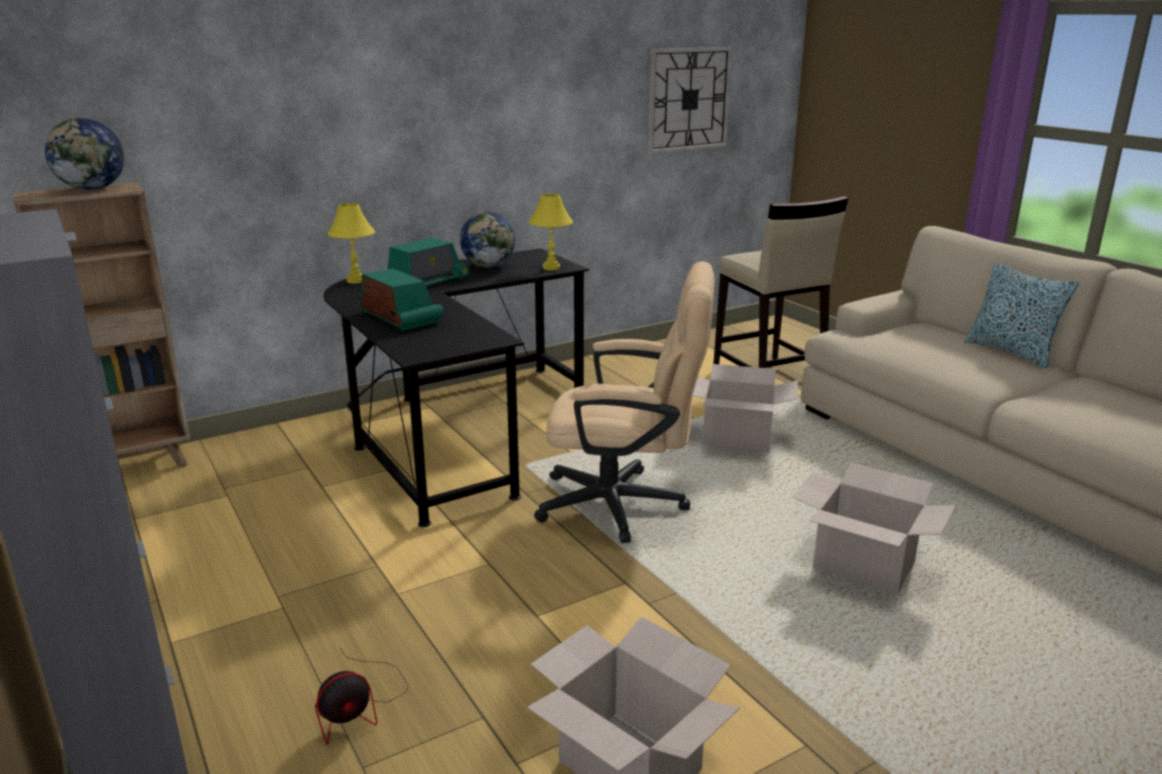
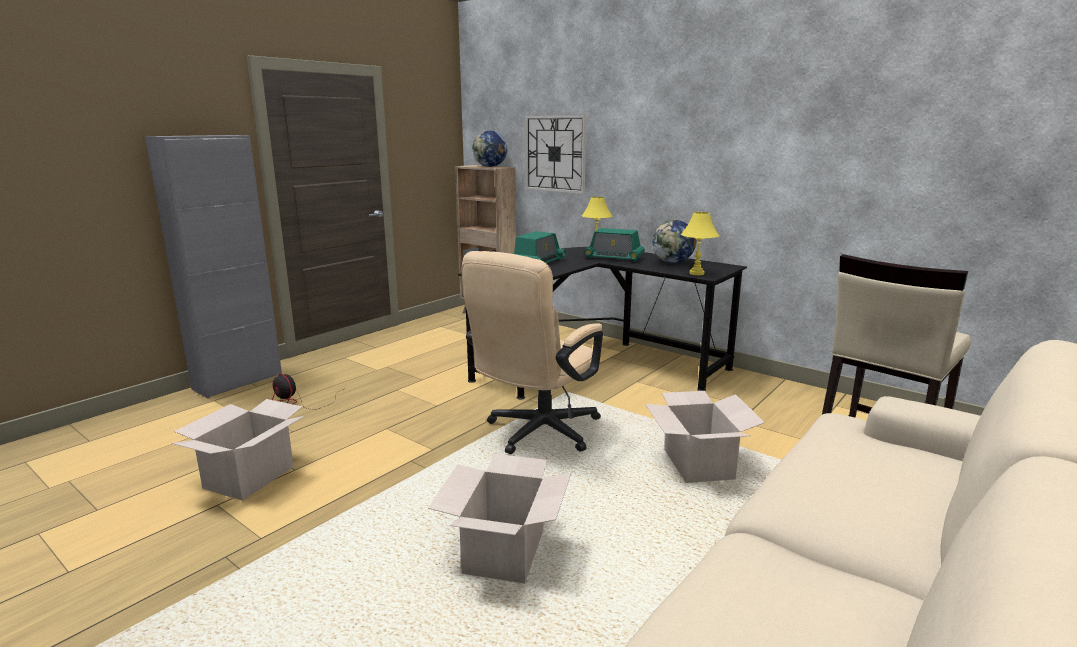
camera: 70 degrees right, 5 degrees down
(626, 505) = (536, 434): beige office chair -> beige office chair turned 45 degrees clockwise
(688, 99) = (955, 151): wall clock -> wall clock (555, 153)
(1011, 352) = (936, 530): pillow -> none

